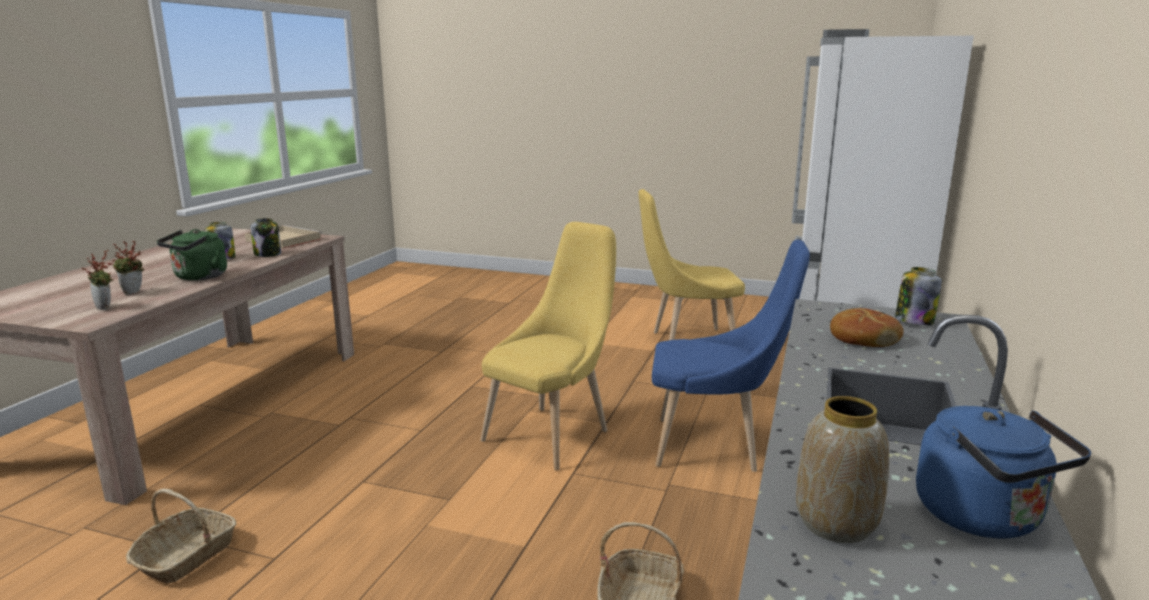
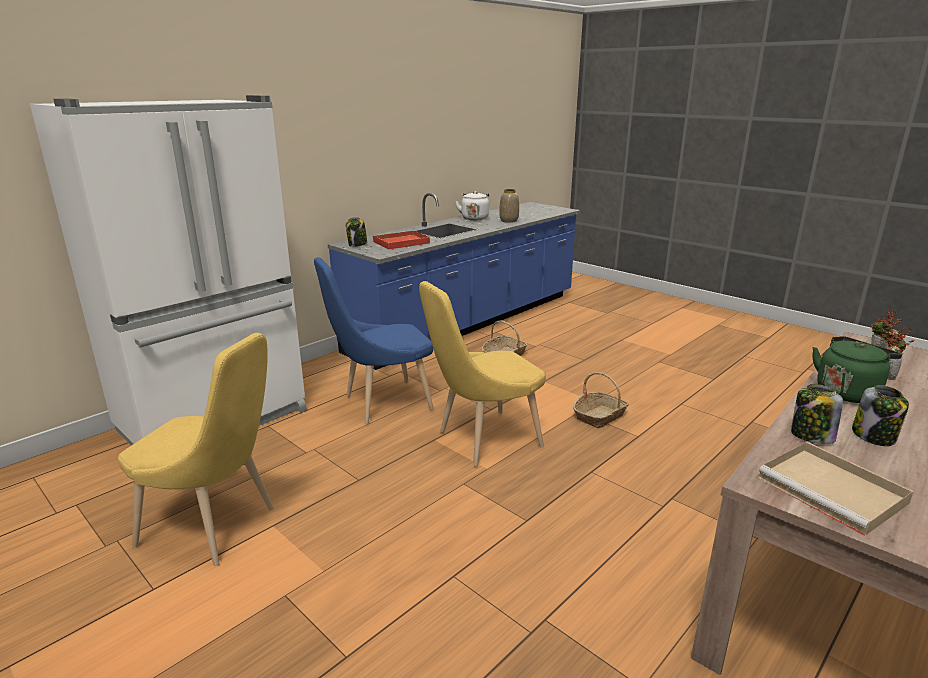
camera: 155 degrees left, 5 degrees up
(186, 556) = (735, 415): basket -> basket (600, 416)
(714, 446) = (382, 404): blue chair -> blue chair turned 60 degrees counterclockwise
(863, 338) = (400, 242): bread -> red tray
(984, 518) = (474, 218): blue kettle -> white kettle

